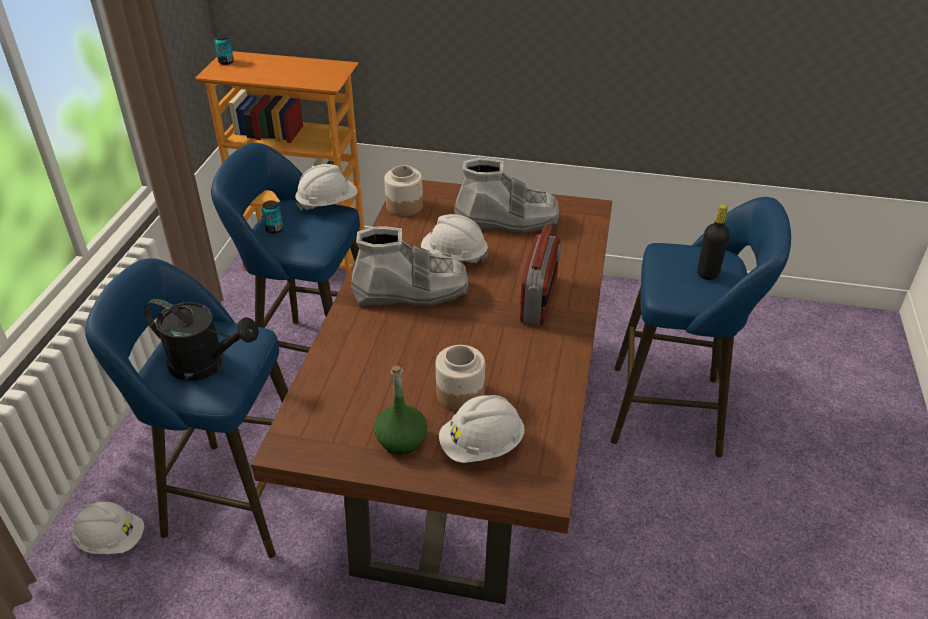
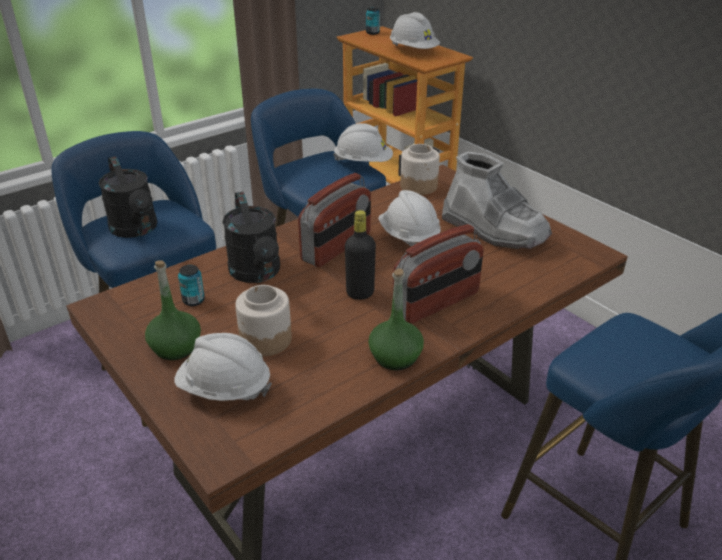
camera: 40 degrees right, 5 degrees down
(112, 540) = (76, 352): white hard hat -> white hard hat (413, 51)
(274, 229) = (301, 165): can -> can (193, 300)
(379, 346) = (257, 273): none -> black watering can
(411, 291) = (337, 247): grey boot -> radio
(563, 354) = (395, 357): none -> green bottle
(707, 273) = (654, 366): black bottle -> black bottle (360, 293)

